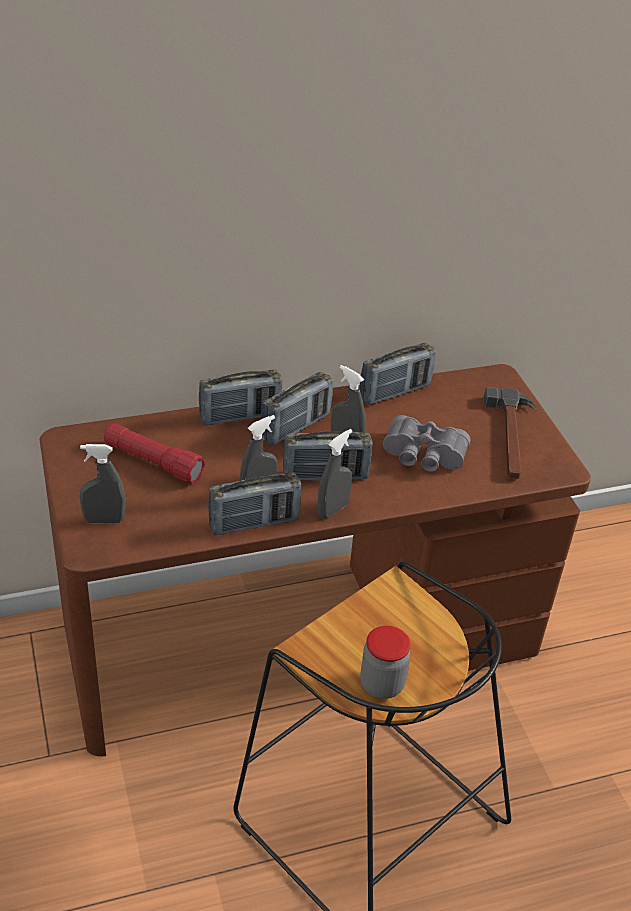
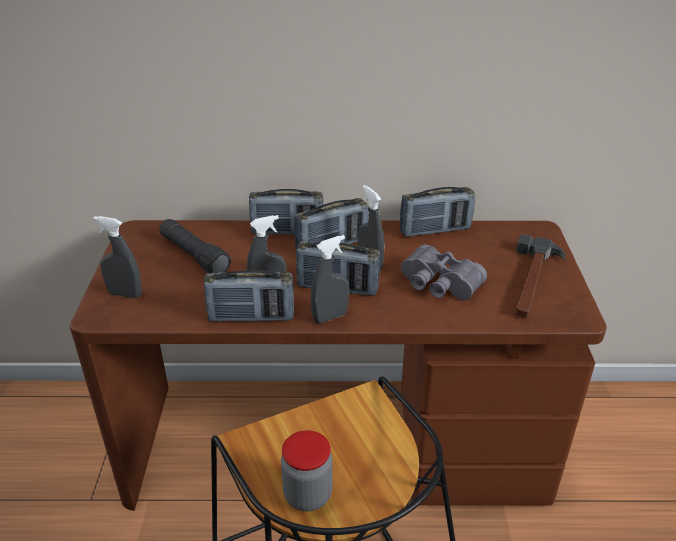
camera: 20 degrees right, 5 degrees down
(153, 462) = (194, 256): red flashlight -> black flashlight

